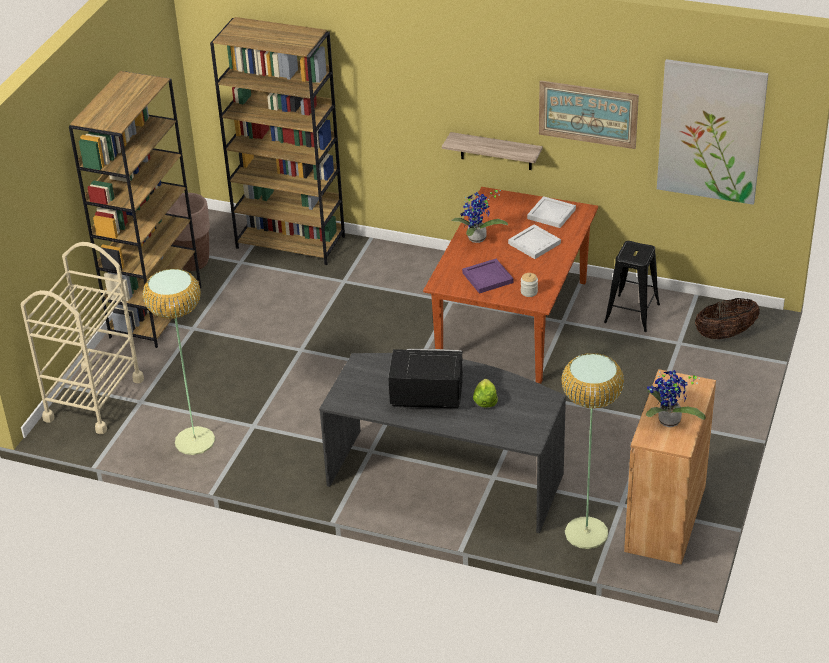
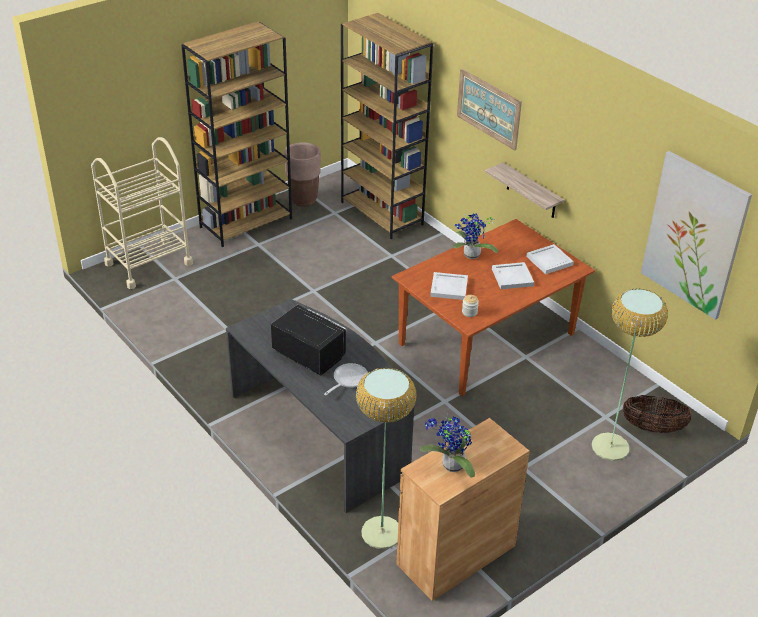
camera: 30 degrees right, 0 degrees up
(194, 441) = (180, 321): floor lamp -> floor lamp (610, 447)
(485, 400) = (348, 380): lettuce -> frying pan
(488, 277) = (449, 287): purple tray -> white tray
(588, 114) = (601, 182): picture -> picture (488, 108)
(632, 313) = (588, 375): black stool -> none

